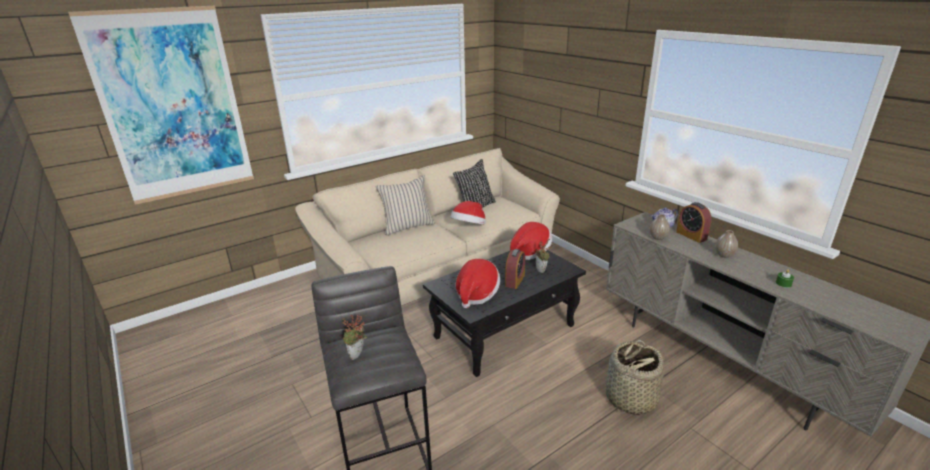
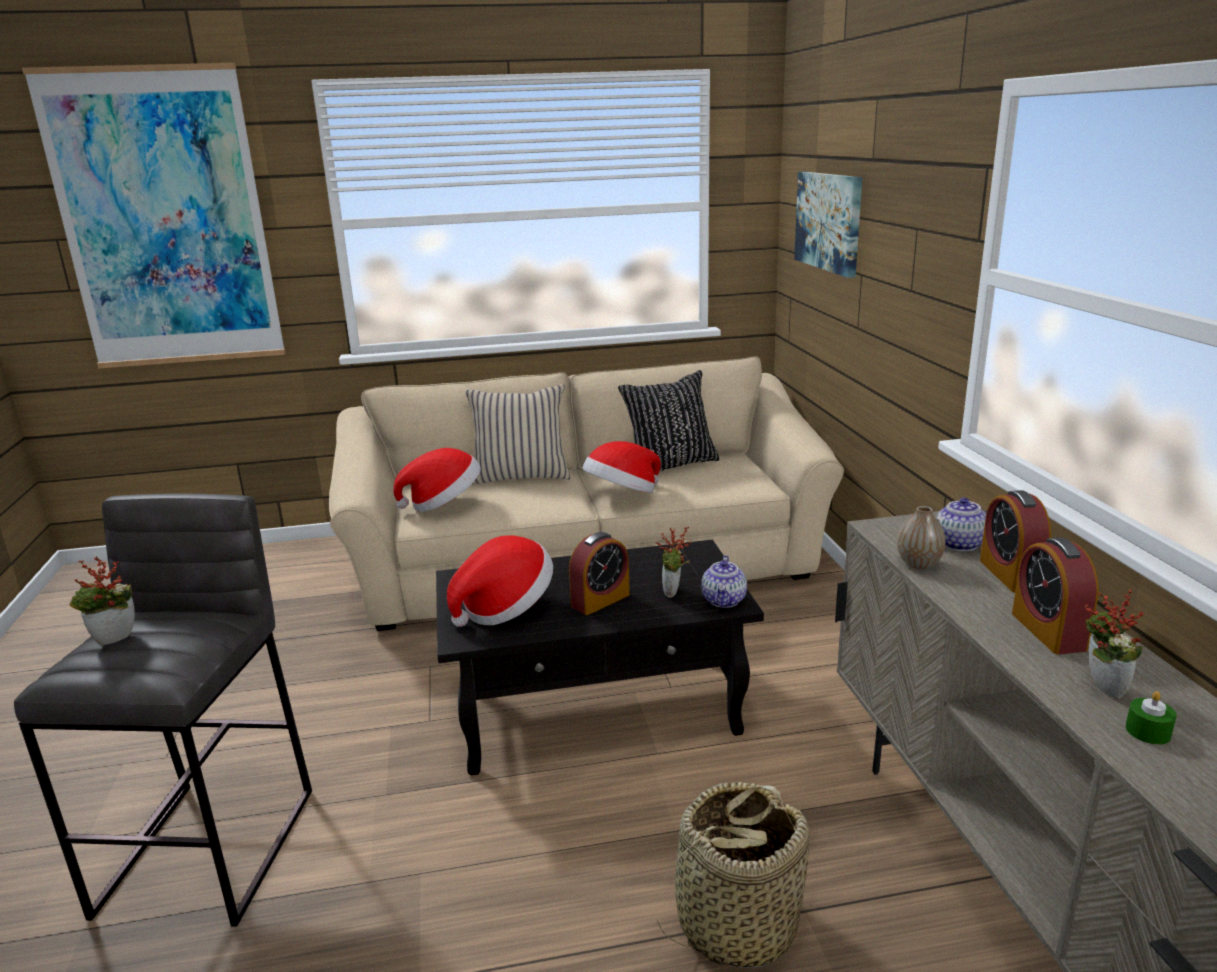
camera: 25 degrees right, 5 degrees down
(530, 252) = (685, 557): hat -> hat (443, 503)
(536, 81) = (829, 221): none -> picture
(565, 269) = (724, 600): none -> teapot
(724, 255) = (1048, 631): vase -> alarm clock
(757, 272) = (1100, 687): none -> potted plant

